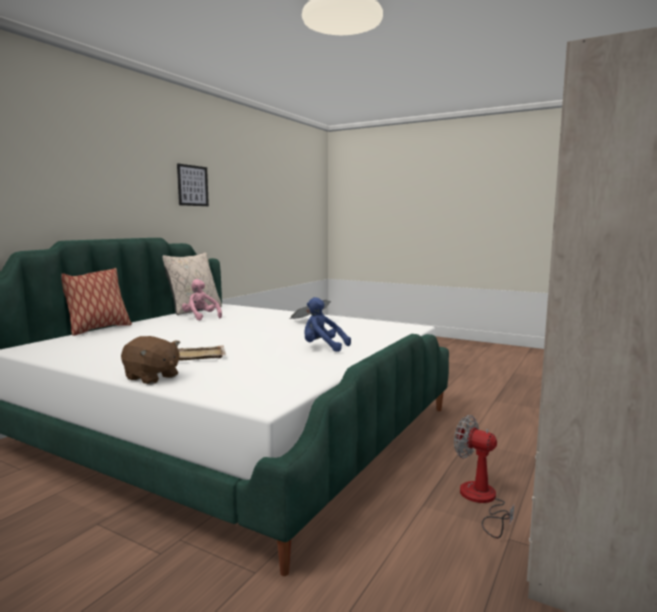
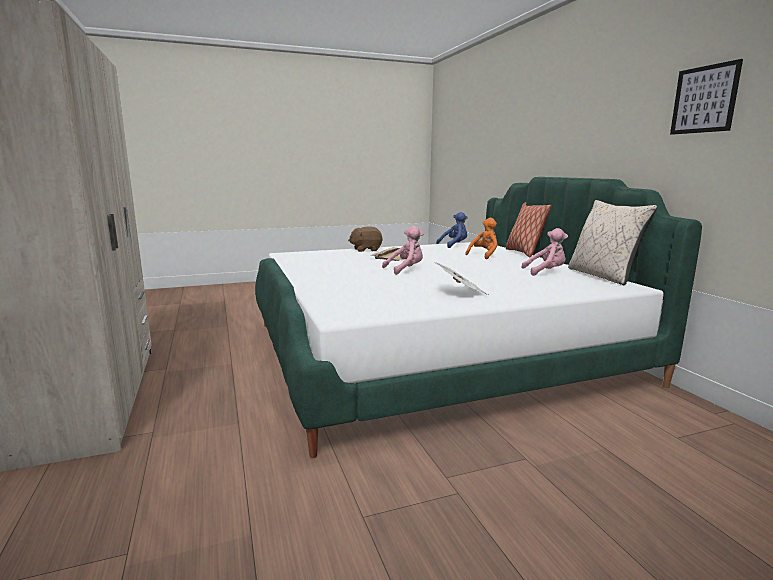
camera: 130 degrees right, 5 degrees up
(133, 335) = (484, 255): none -> orange plush toy
(260, 340) = (406, 270): none -> pink plush toy
(323, 347) = (346, 275): blue plush toy -> blue plush toy (454, 245)
(481, 501) = (193, 379): fan -> none

